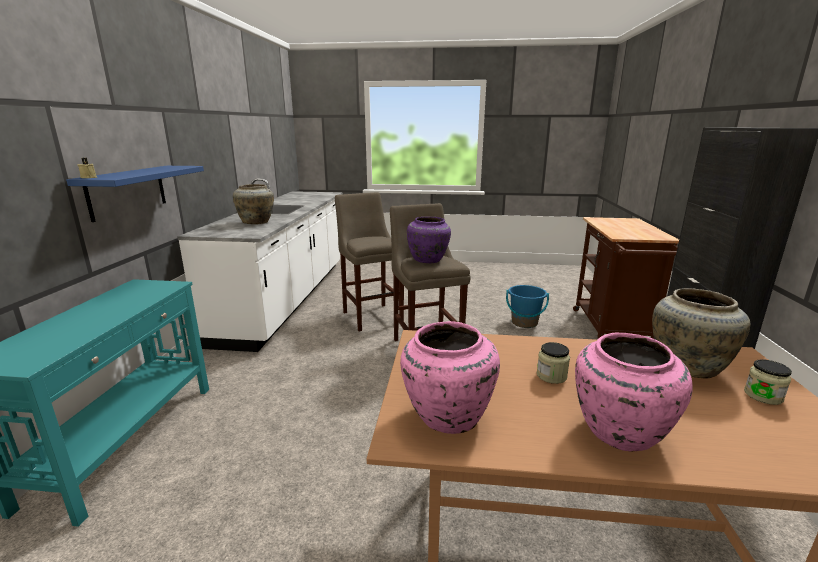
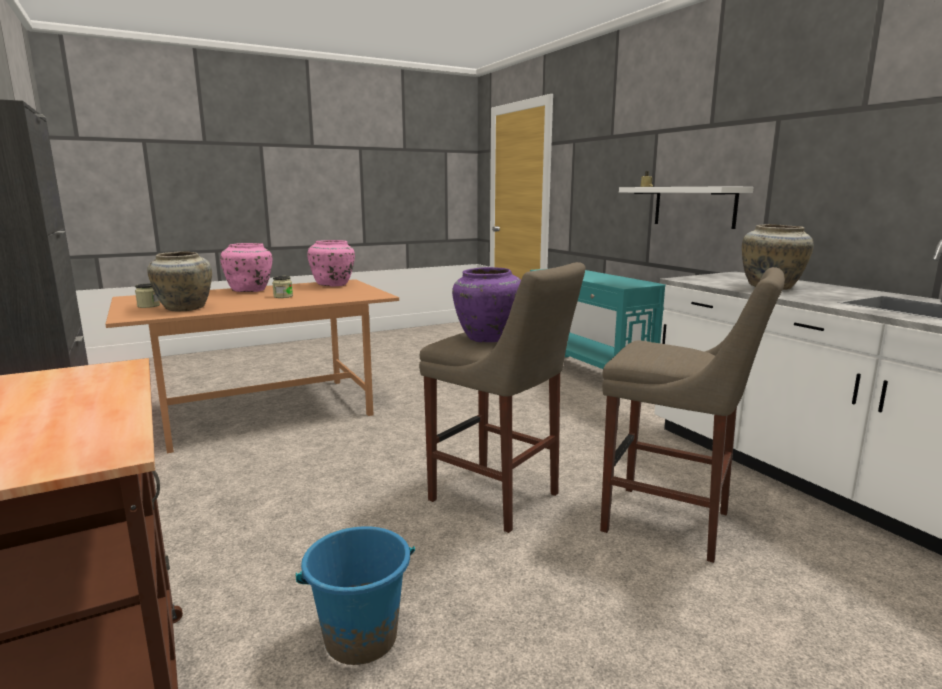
camera: 145 degrees right, 5 degrees down
(127, 191) = (694, 206): blue shelf -> white shelf

